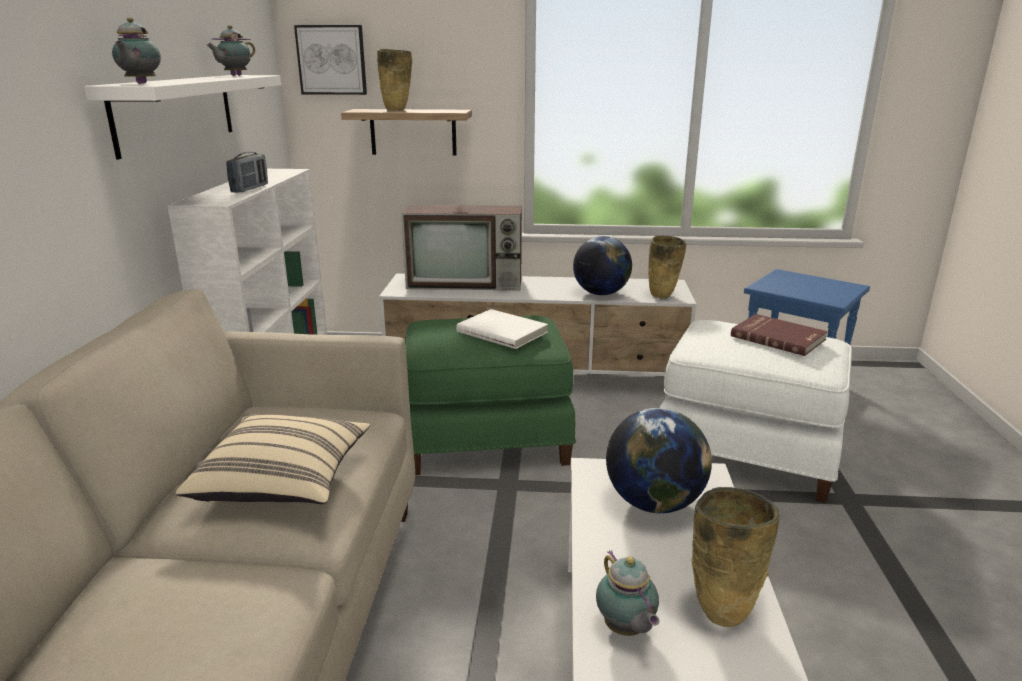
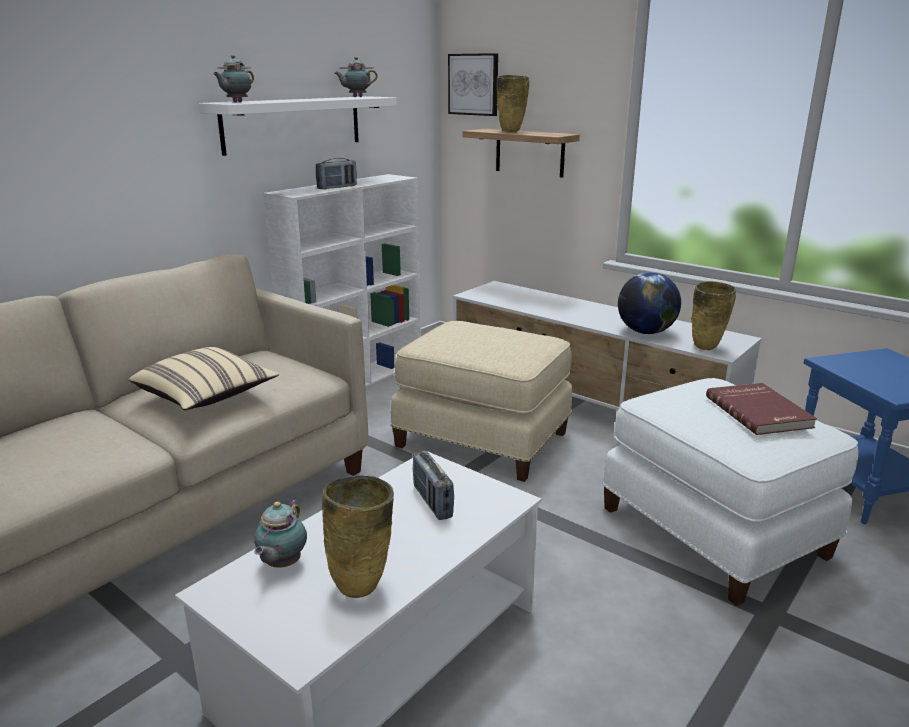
camera: 35 degrees right, 0 degrees up
(467, 283) = (538, 299): television -> none
(486, 437) = (483, 438): green ottoman -> beige ottoman
(503, 331) = (498, 342): white book -> none
(654, 503) = (432, 502): globe -> radio

